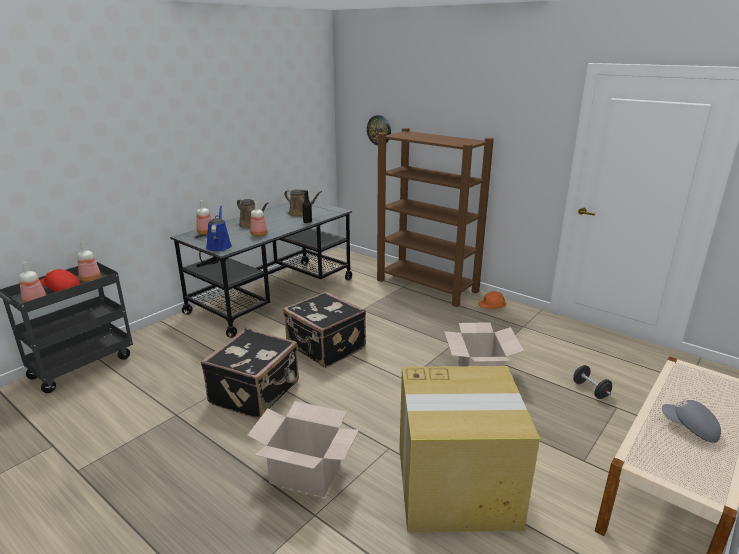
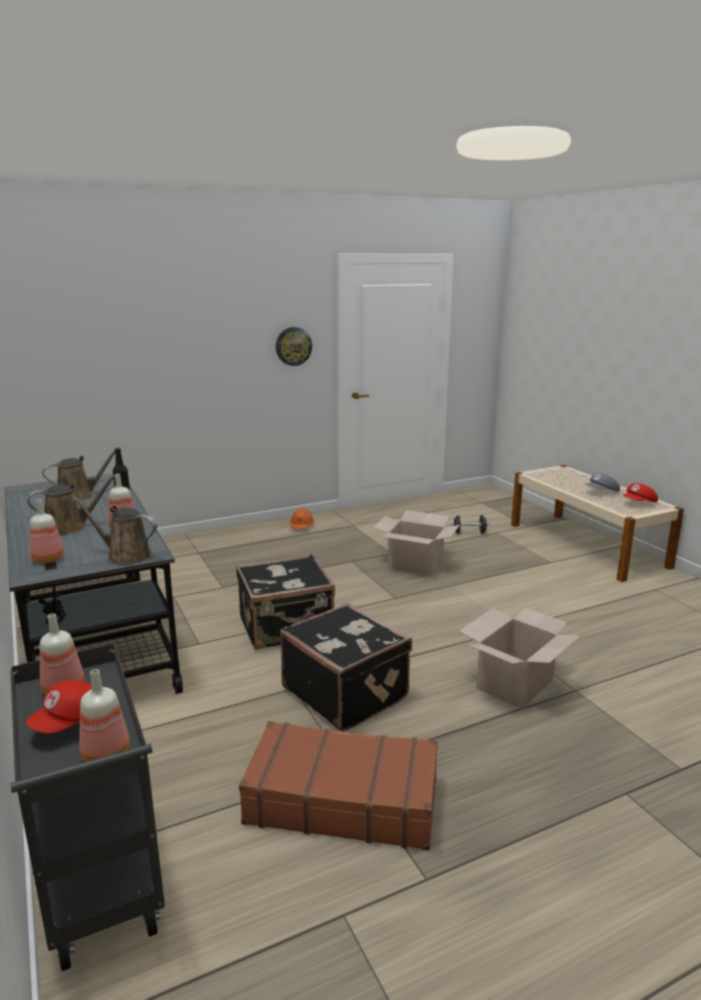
camera: 65 degrees left, 5 degrees down
(144, 421) = (342, 799): none -> brown suitcase
(219, 245) = (126, 555): blue watering can -> brown watering can
(379, 130) = (77, 358): wall clock -> wall clock (293, 346)
(427, 286) = (216, 540): brown bookcase -> none
(458, 486) = (561, 615): cardboard box -> none
(690, 467) = (639, 503): none -> red cap

